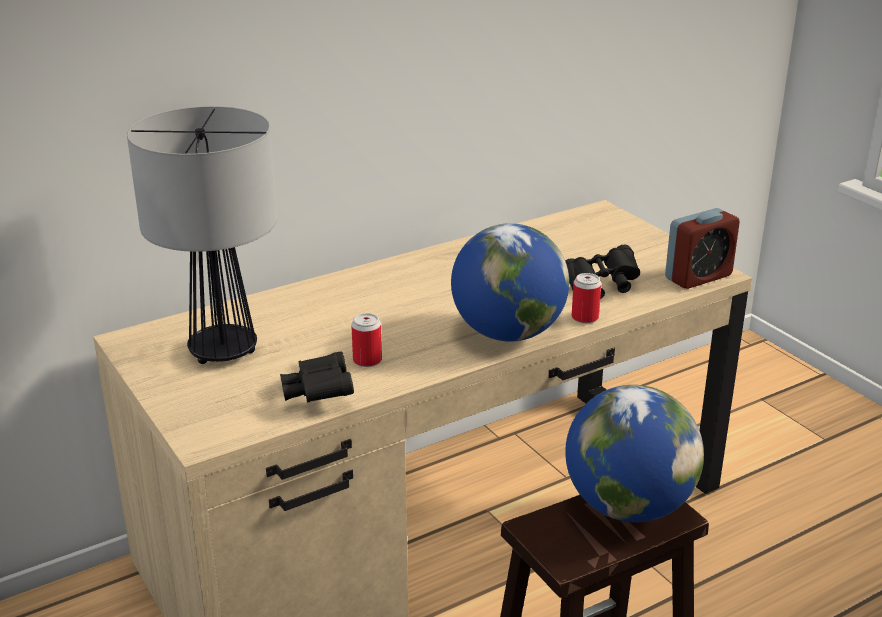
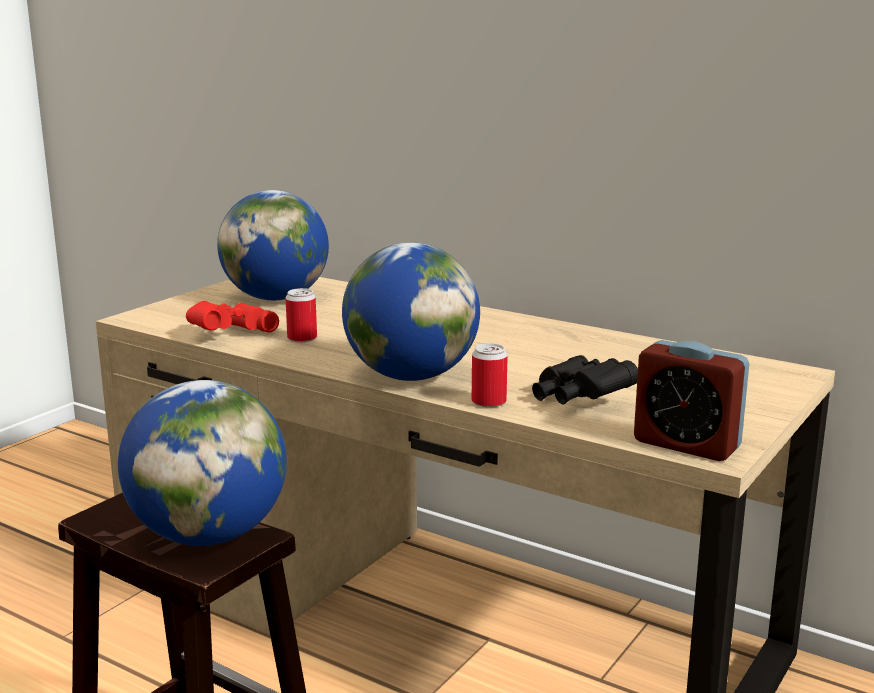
camera: 65 degrees right, 10 degrees down
(222, 351) = (276, 298): table lamp -> globe
(318, 394) = (229, 334): black binoculars -> red binoculars

